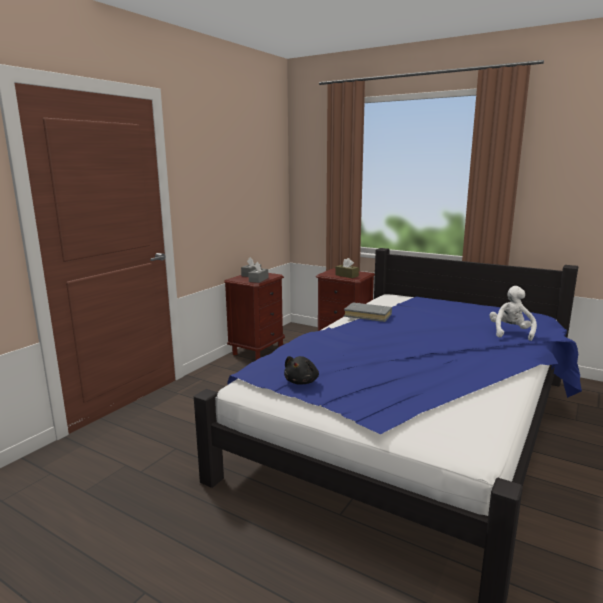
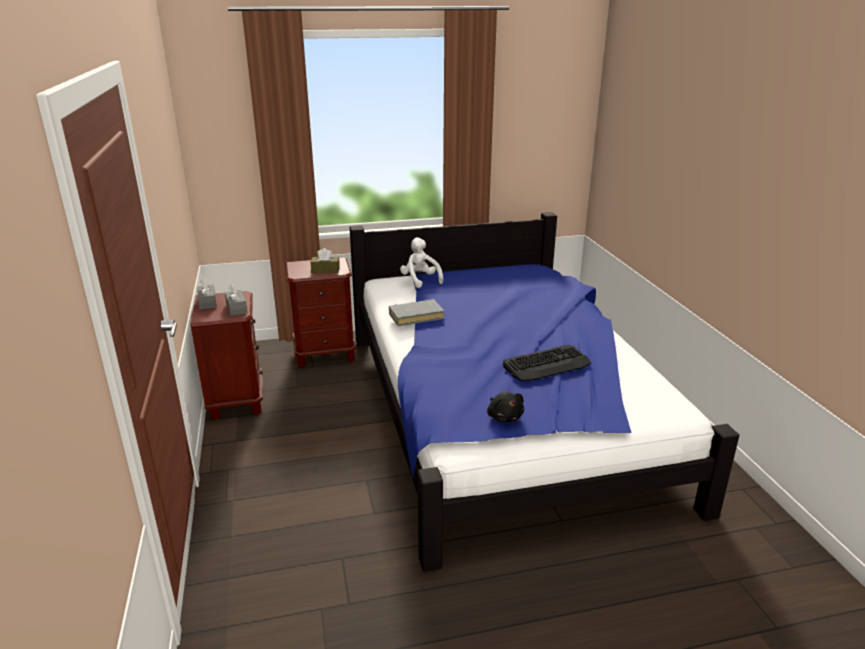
camera: 45 degrees left, 10 degrees up
(402, 367) = (547, 364): none -> keyboard
(510, 333) = (551, 295): white plush toy -> white plush toy (420, 280)

